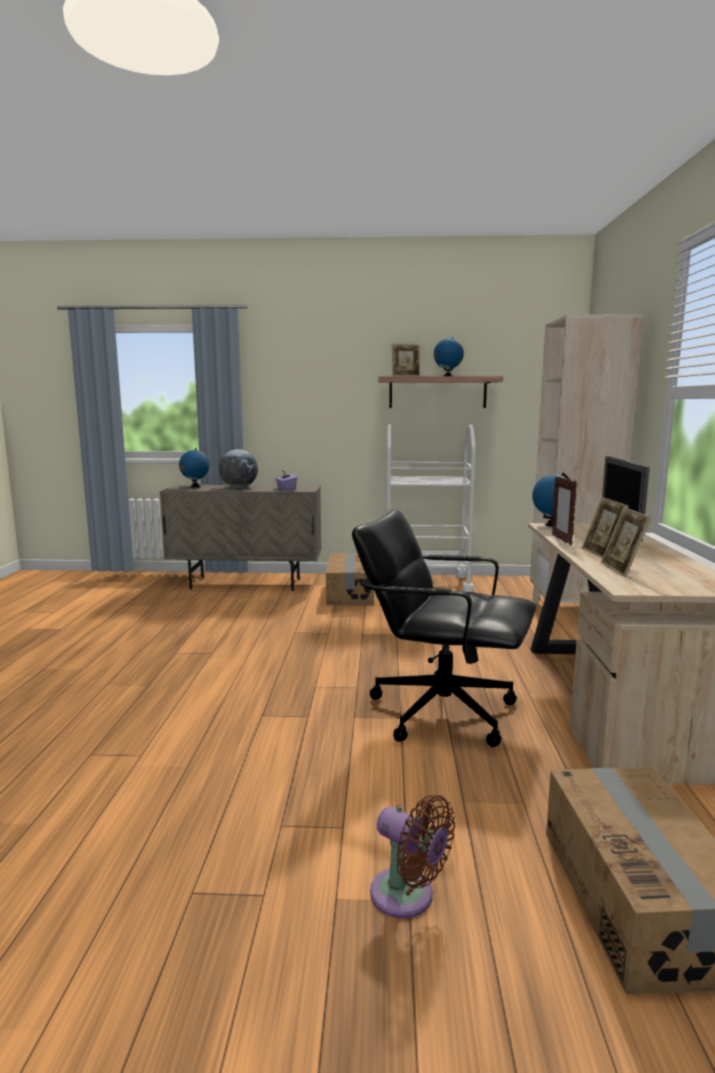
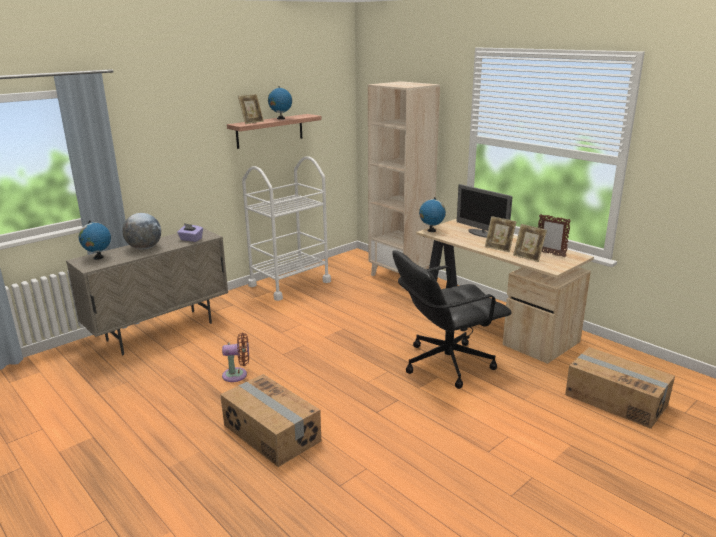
camera: 45 degrees left, 10 degrees up
(350, 593) = (255, 309): cardboard box -> cardboard box (271, 433)
(407, 897) = (568, 444): brown fan -> brown fan (237, 375)
(561, 540) = (463, 242): picture frame -> picture frame (550, 254)

